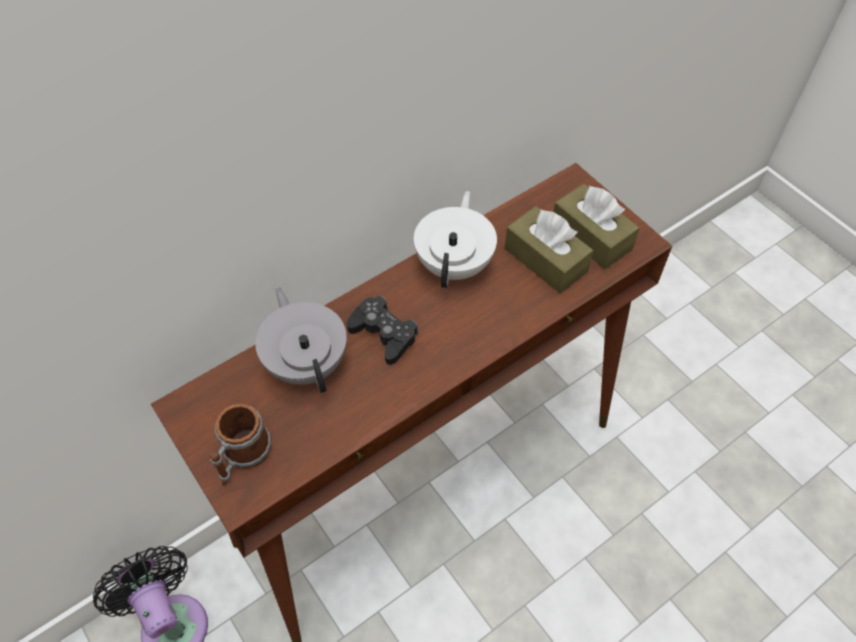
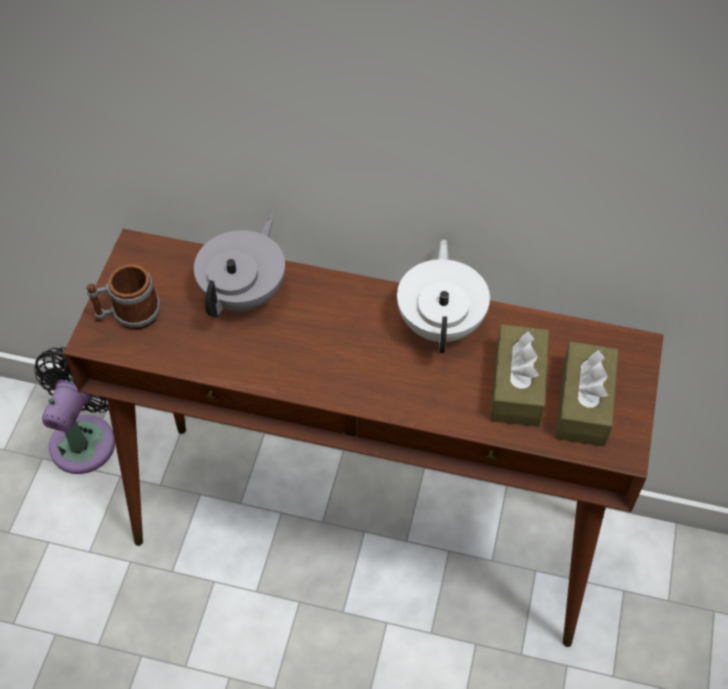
camera: 50 degrees right, 0 degrees up
(383, 334) = (320, 323): black game controller -> none
(455, 264) = (441, 322): white teapot -> white teapot turned 60 degrees counterclockwise

